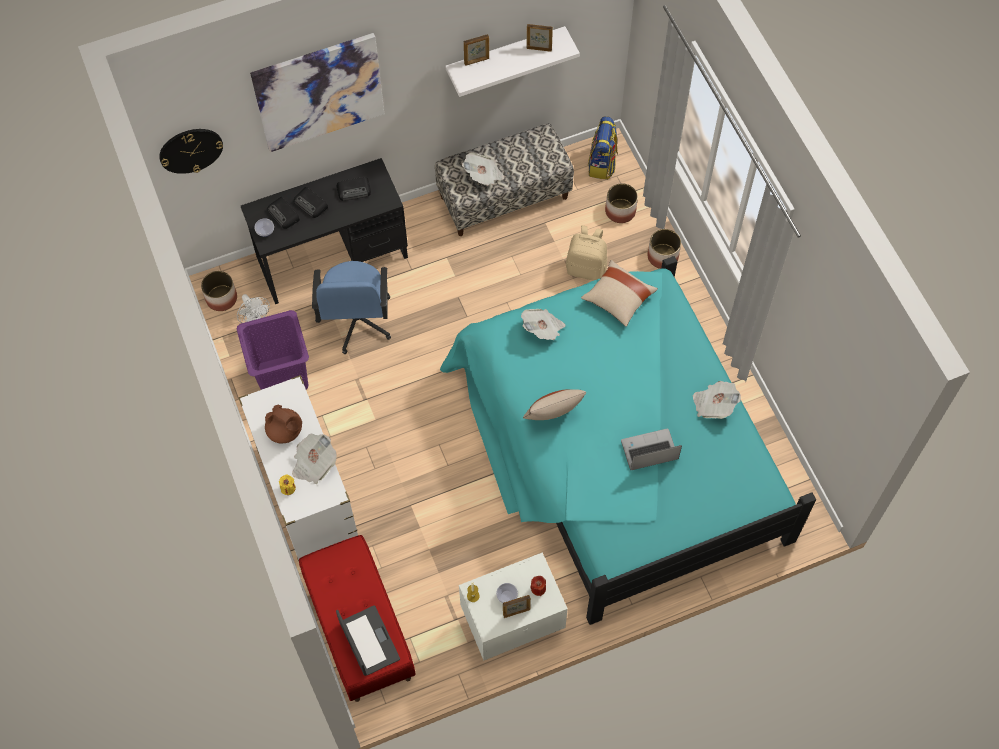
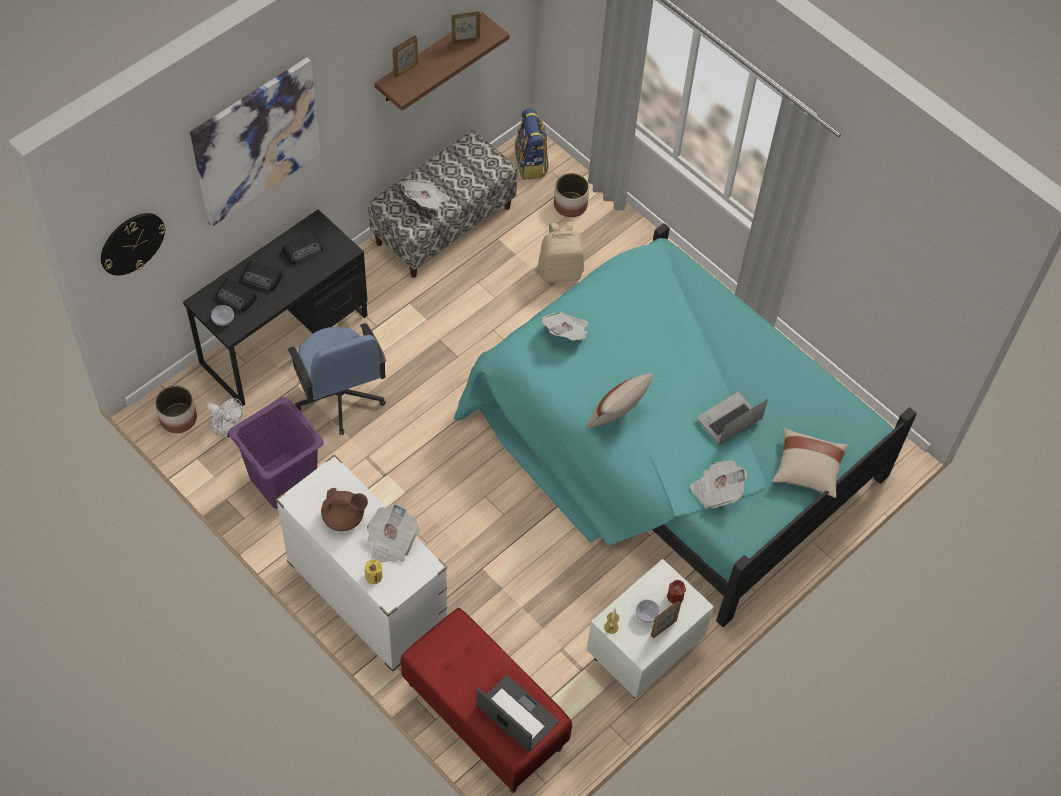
camera: 25 degrees left, 5 degrees down
(505, 55) = (429, 59): white shelf -> brown shelf
(618, 299) = (629, 280): beige pillow -> beige pillow (807, 469)
(663, 256) = (633, 237): planter -> none
(714, 405) = (771, 355): newspaper -> newspaper (716, 491)

